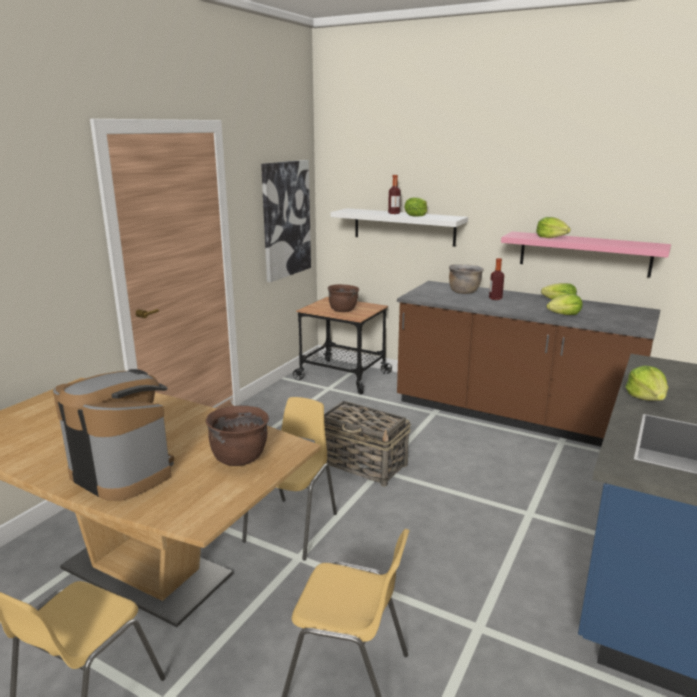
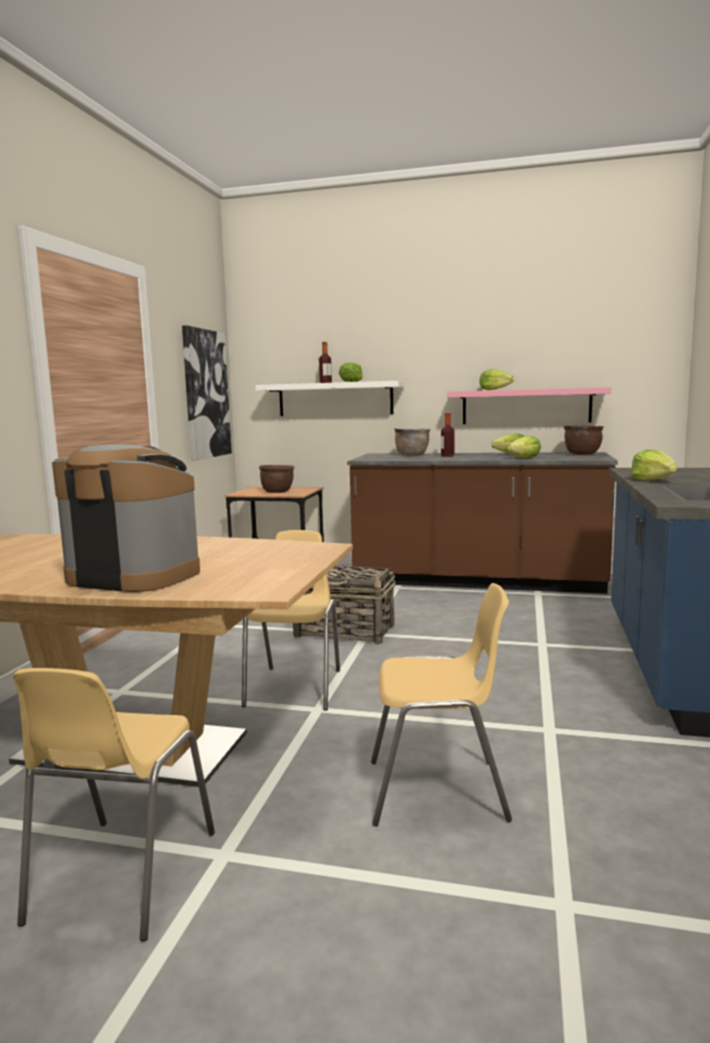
camera: 15 degrees left, 10 degrees down
(239, 457) = (269, 557): brown cooking pot -> brown cooking pot (582, 454)

